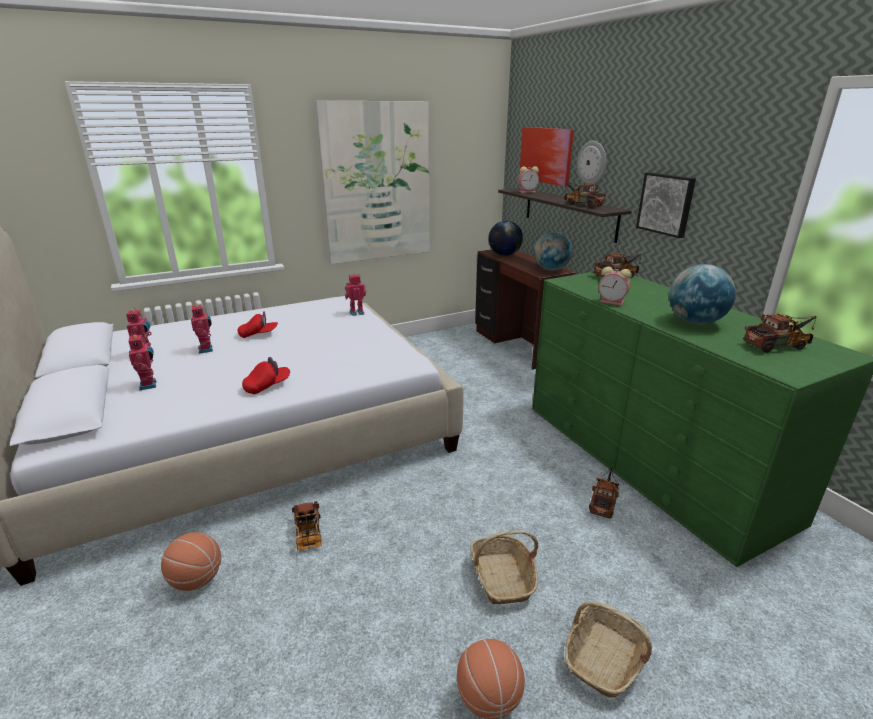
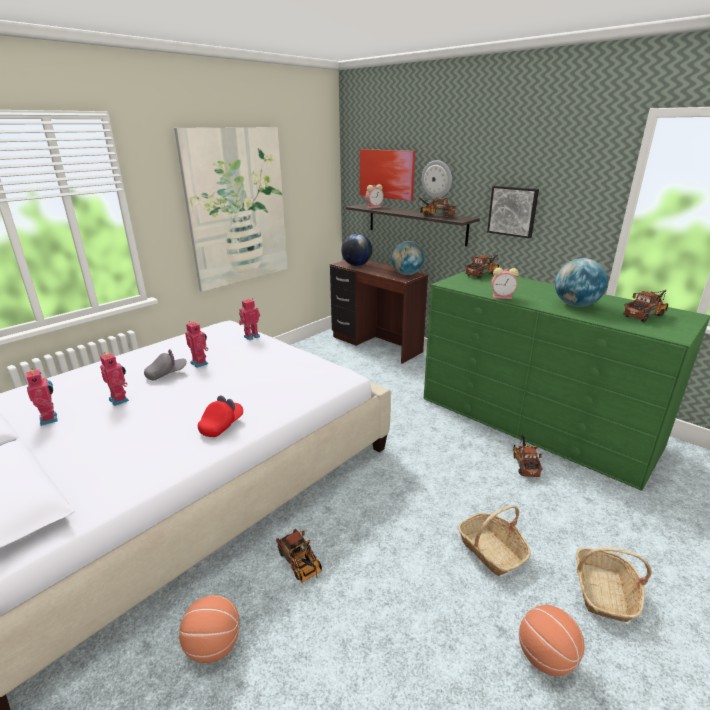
camera: 20 degrees left, 0 degrees up
(149, 385) = (84, 451): toy robot -> toy robot (200, 363)
(258, 334) = (167, 374): red cap -> grey cap

